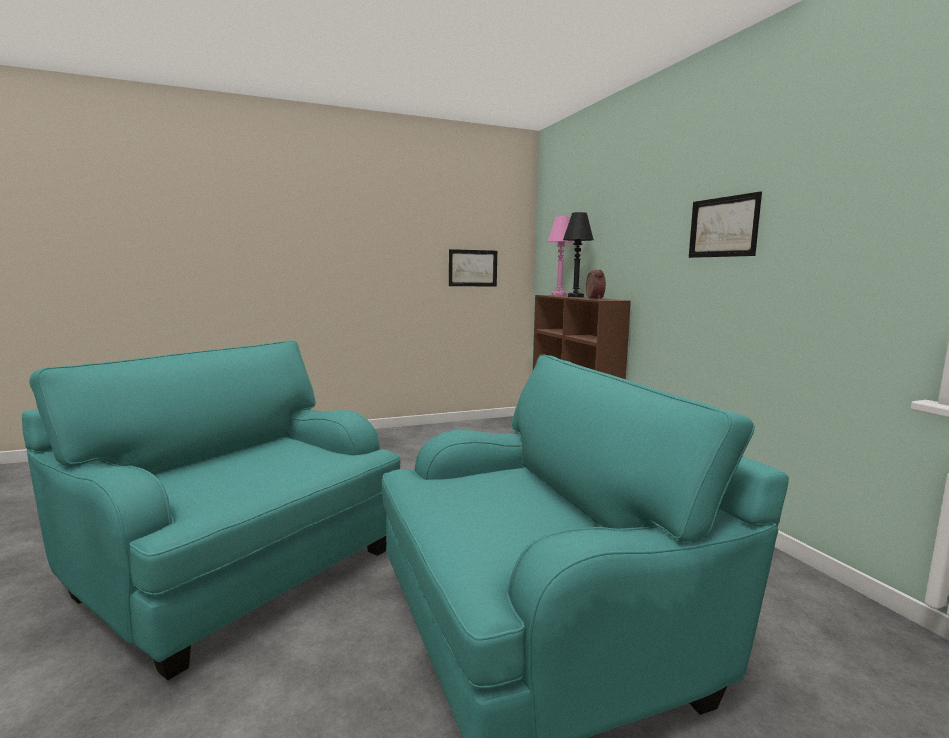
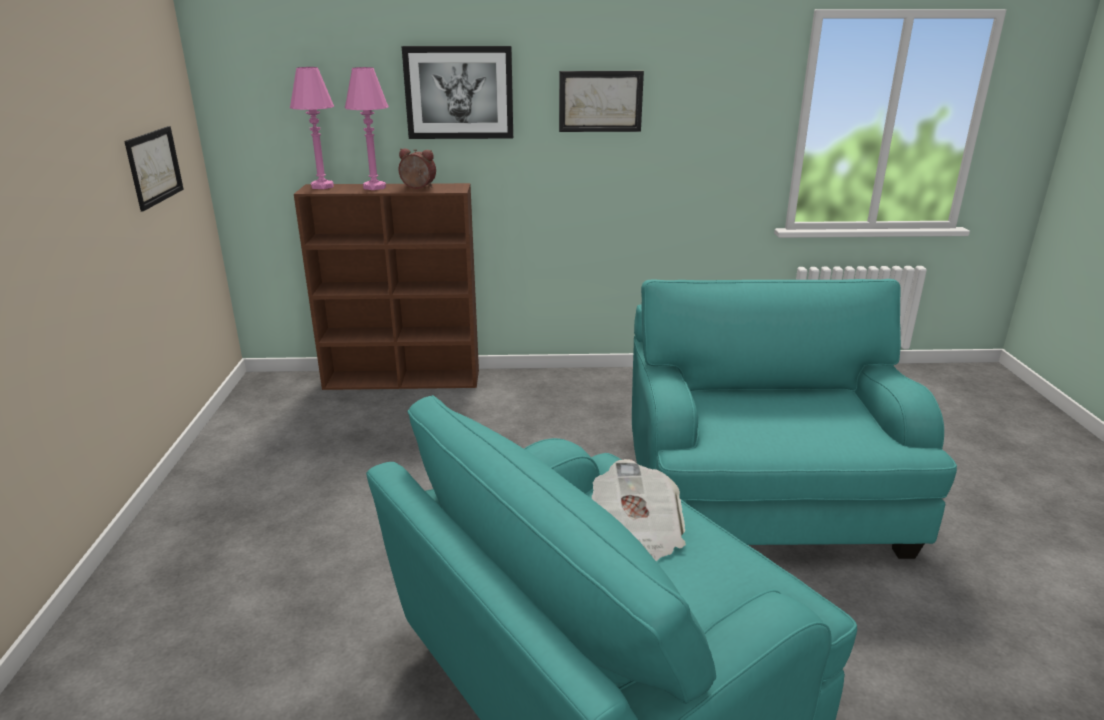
camera: 70 degrees left, 15 degrees up
(273, 464) = (637, 535): none -> newspaper
(575, 296) = (374, 187): black table lamp -> pink table lamp
(633, 228) = (459, 93): none -> picture

